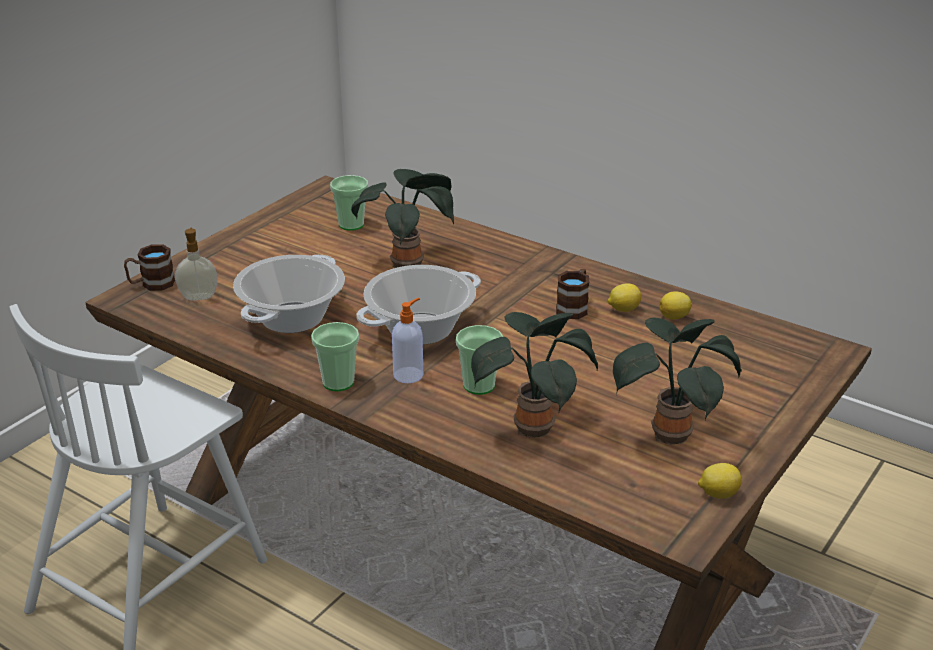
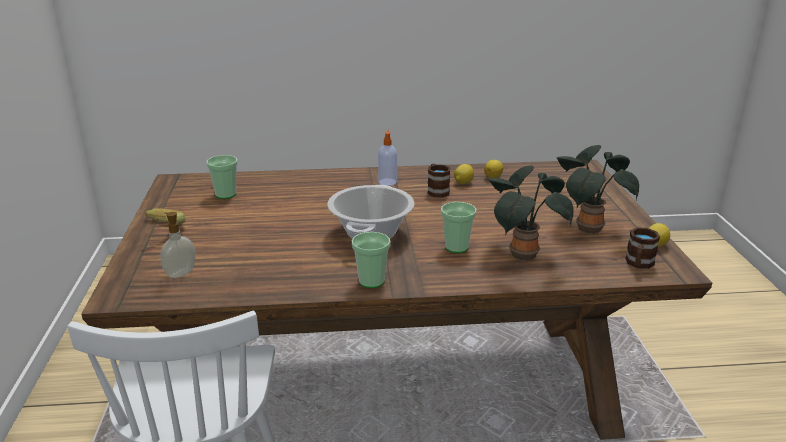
camera: 40 degrees left, 5 degrees down
(151, 284) = (125, 280): brown mug -> brown mug (638, 264)
(242, 243) = (159, 230): none -> banana
(292, 318) = (275, 259): cooking pot -> none
(409, 264) = (303, 202): potted plant -> none
(409, 374) = (407, 258): soap dispenser -> soap dispenser (387, 181)

